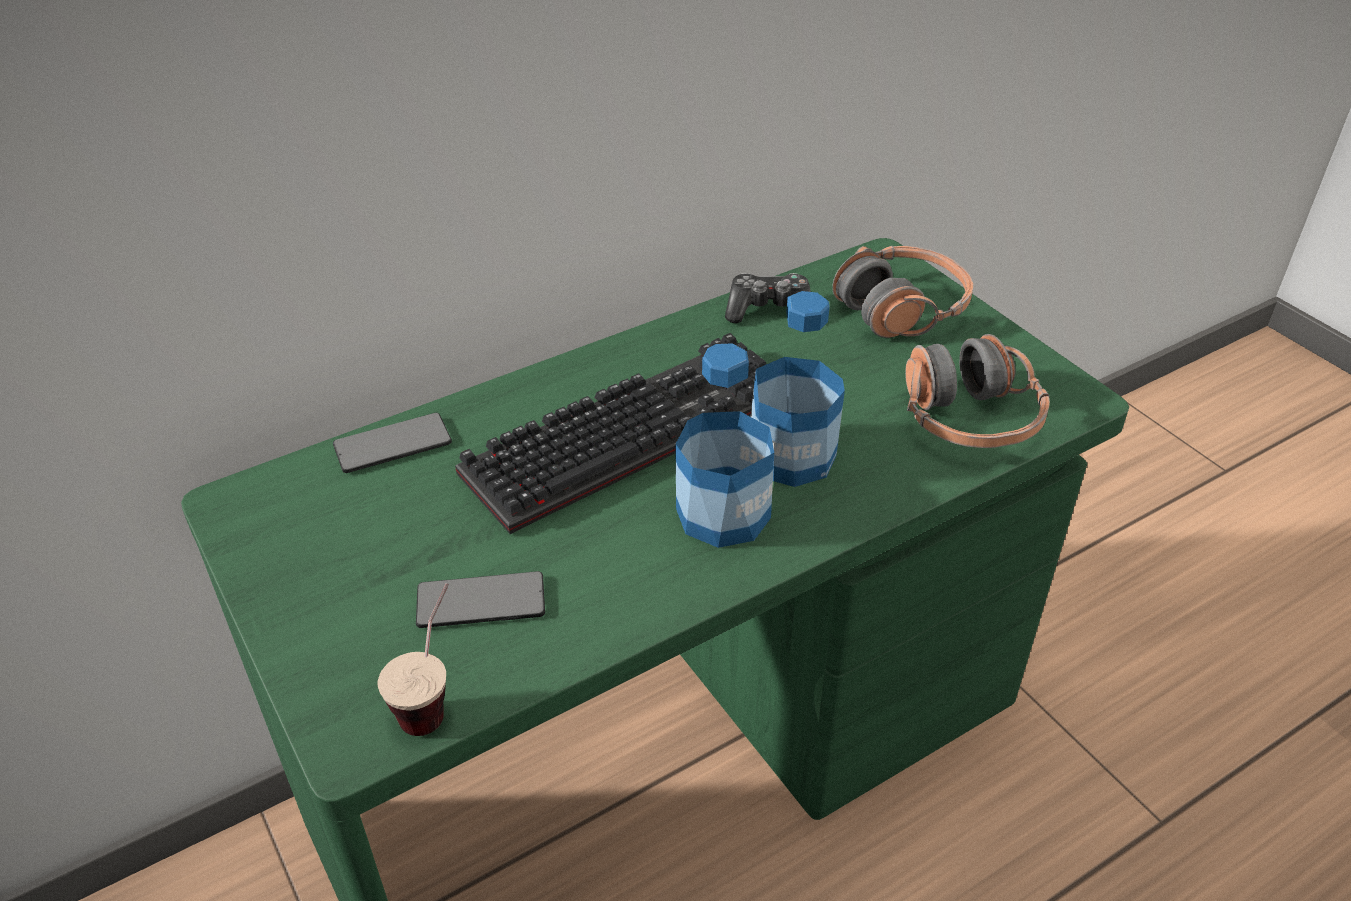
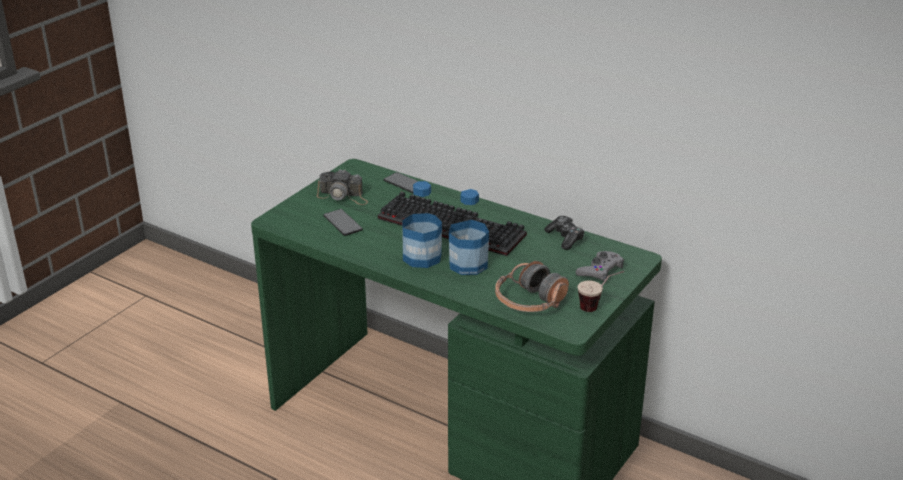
camera: 65 degrees right, 10 degrees down
(354, 564) = (343, 196): none -> camera
(434, 697) = (298, 227): cup -> cup (598, 307)
(901, 309) = (600, 271): headphones -> grey game controller

